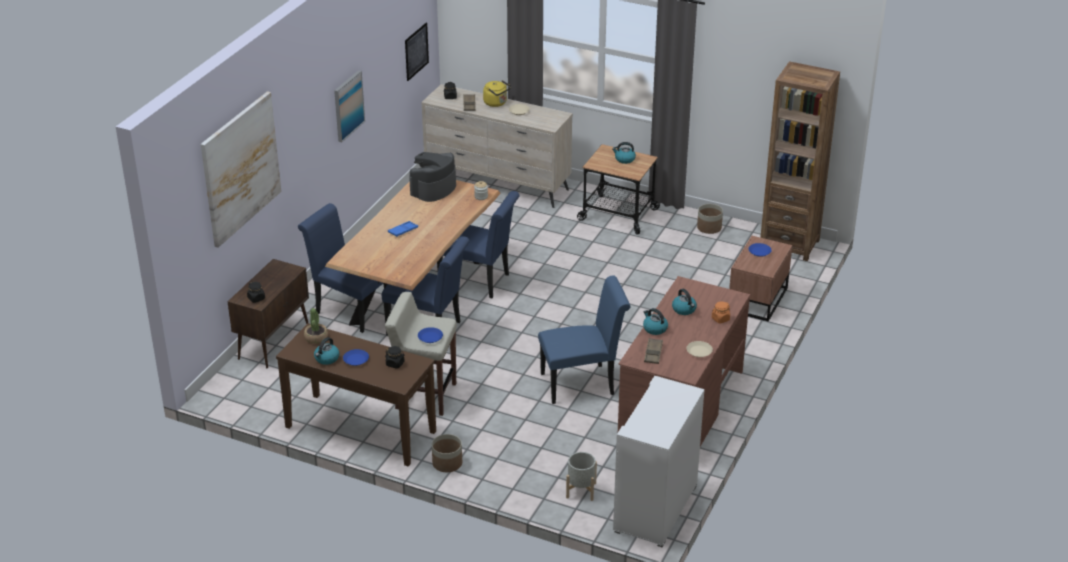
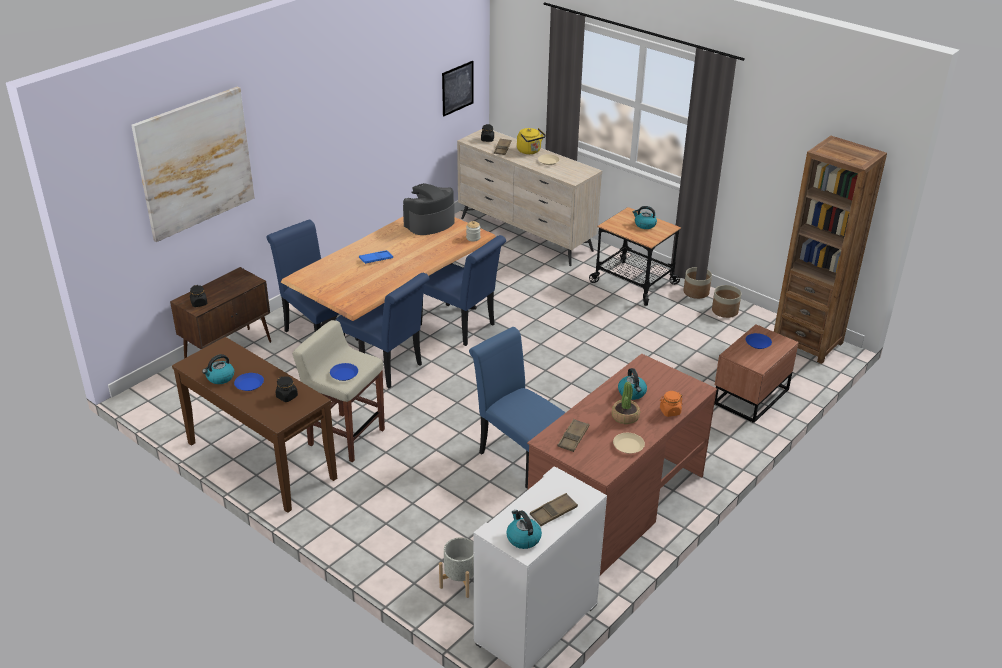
camera: 15 degrees right, 0 degrees up
(316, 337) = (224, 353): potted plant -> potted plant (625, 416)
(348, 105) = (358, 126): picture -> none
(447, 463) = (330, 517): planter -> planter (696, 292)
(583, 383) = (518, 455): blue chair -> blue chair turned 135 degrees counterclockwise
(654, 329) = (588, 409): kettle -> kettle (523, 538)
(670, 409) = (553, 512): none -> brown tray

